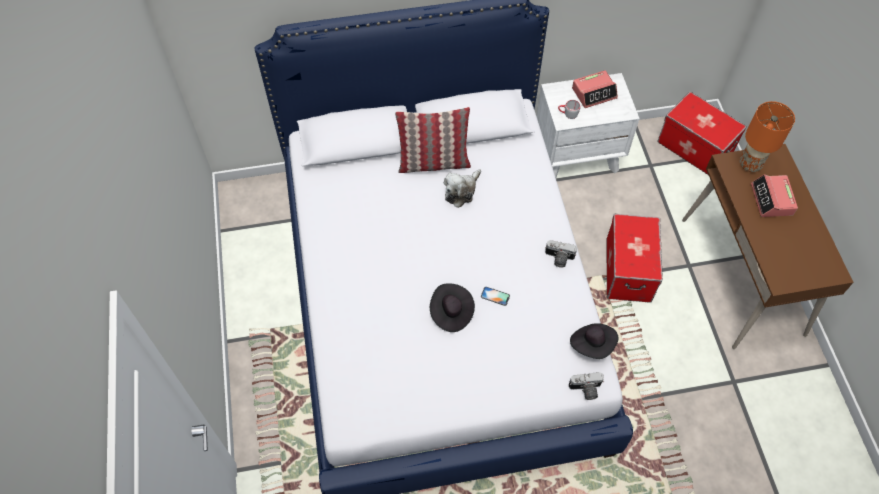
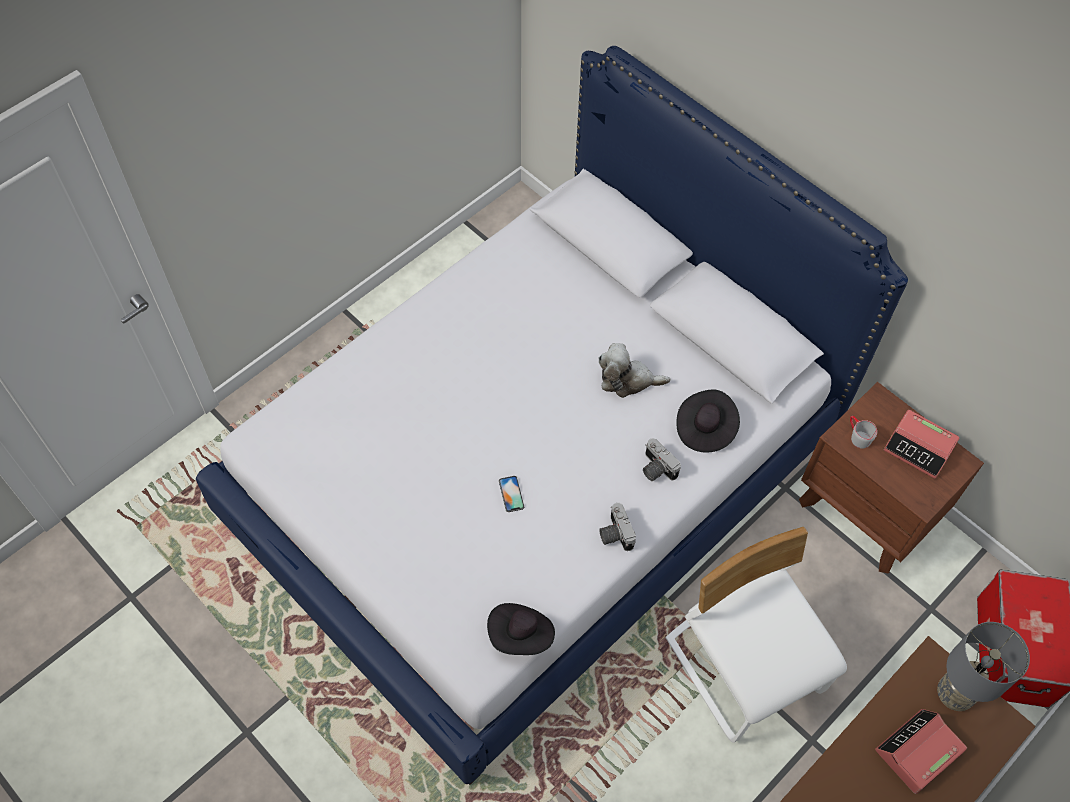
camera: 55 degrees right, 0 degrees up
(433, 162) = (644, 329): pillow -> none
(451, 313) = (457, 461): black hat -> black hat (705, 428)
(577, 155) = (867, 511): white nightstand -> brown nightstand
(585, 390) = (454, 659): camera -> camera (655, 469)
(628, 269) = (744, 665): storage box -> white chair
(749, 164) = (954, 693): orange table lamp -> grey table lamp

